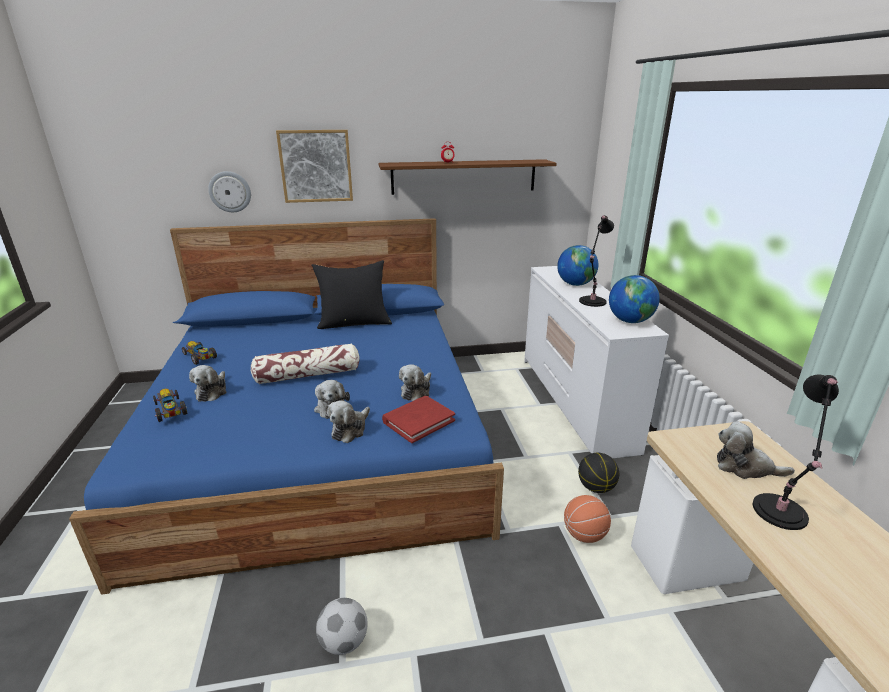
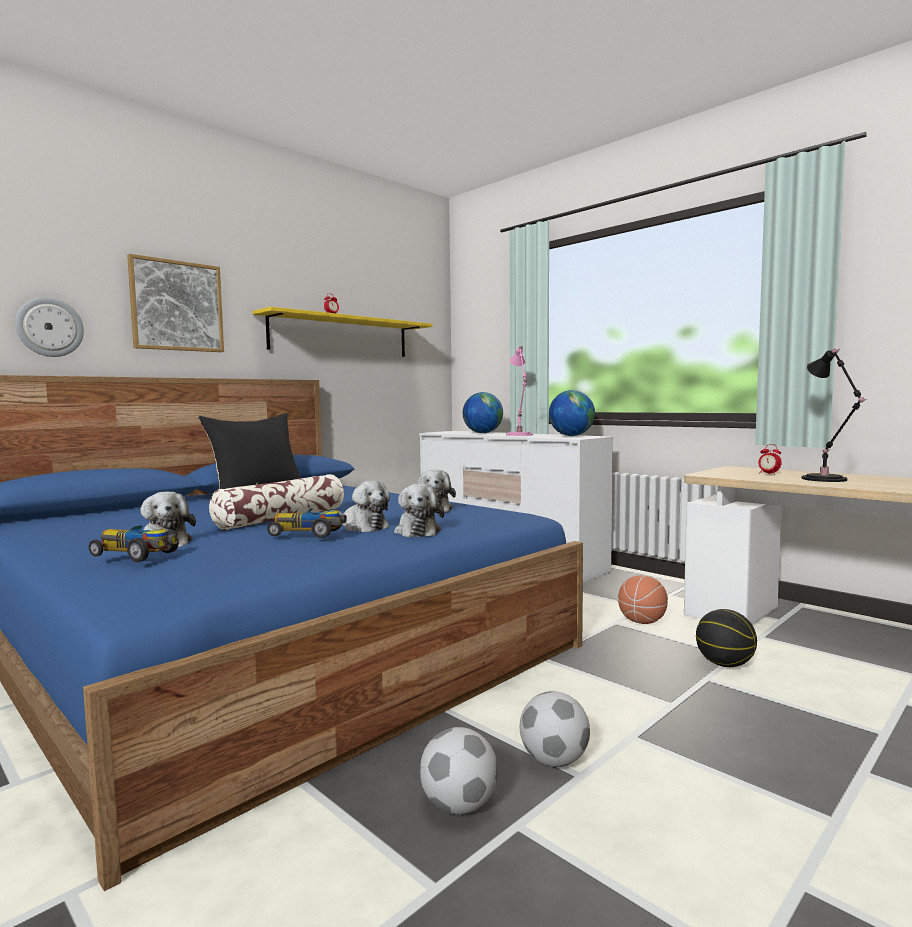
camera: 35 degrees left, 20 degrees down
(200, 357) = (72, 534): toy car -> toy car (309, 533)
(261, 641) = (459, 805): none -> football
(418, 421) = (478, 516): red book -> none
(464, 176) = (341, 336): brown shelf -> yellow shelf
(591, 302) = (519, 435): black table lamp -> pink table lamp
(596, 487) = (606, 597): basketball -> basketball (725, 664)
(745, 467) = (768, 474): plush toy -> alarm clock

